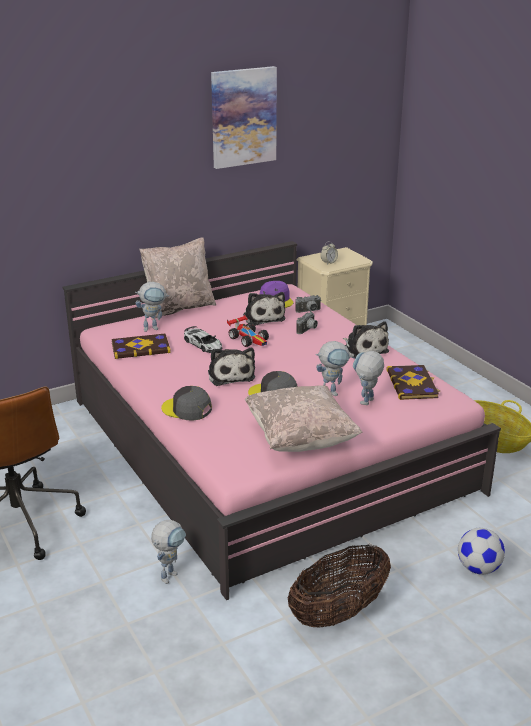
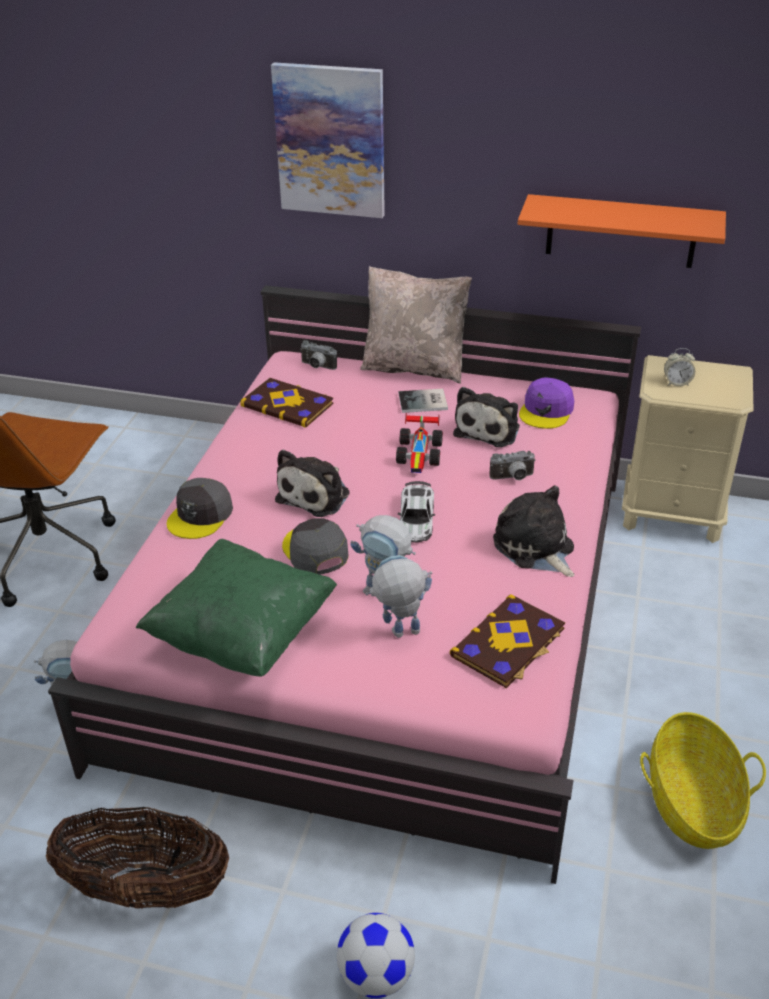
camera: 45 degrees right, 10 degrees up
(154, 328) = (344, 384): toy robot -> none
(187, 409) = (200, 515): grey cap -> grey cap turned 135 degrees counterclockwise
(203, 344) = (357, 434): toy car -> toy car (416, 518)
(212, 319) = (424, 402): none -> book
(243, 117) = (575, 102): picture -> picture (330, 141)
(274, 187) = (621, 231): none -> orange shelf
(300, 439) = (243, 634): beige pillow -> green pillow
(309, 311) = (561, 449): camera -> camera (317, 367)
(363, 349) = (535, 548): plush toy -> plush toy turned 135 degrees clockwise

